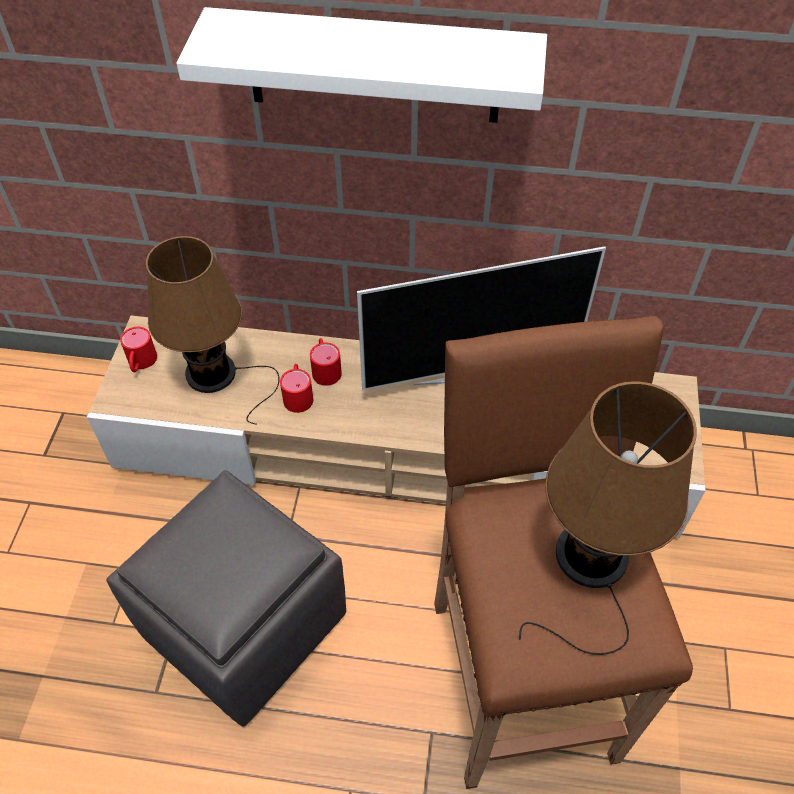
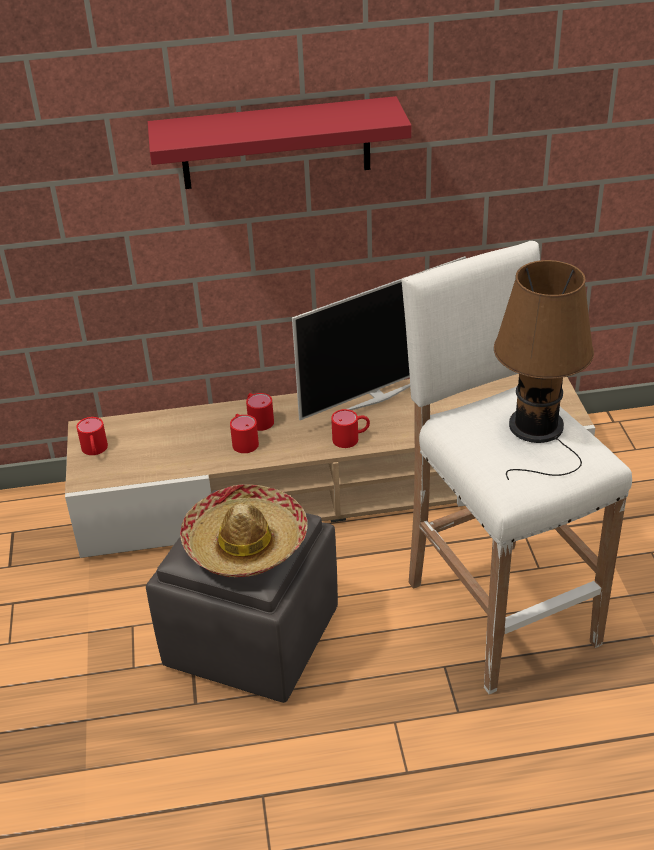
camera: 15 degrees left, 15 degrees down
(216, 375) = (166, 444): brown table lamp -> none
(220, 567) = (245, 543): none -> hat
(374, 67) = (275, 143): white shelf -> red shelf
(416, 424) = (351, 438): none -> red mug
(519, 674) = (498, 610): brown stool -> white stool

